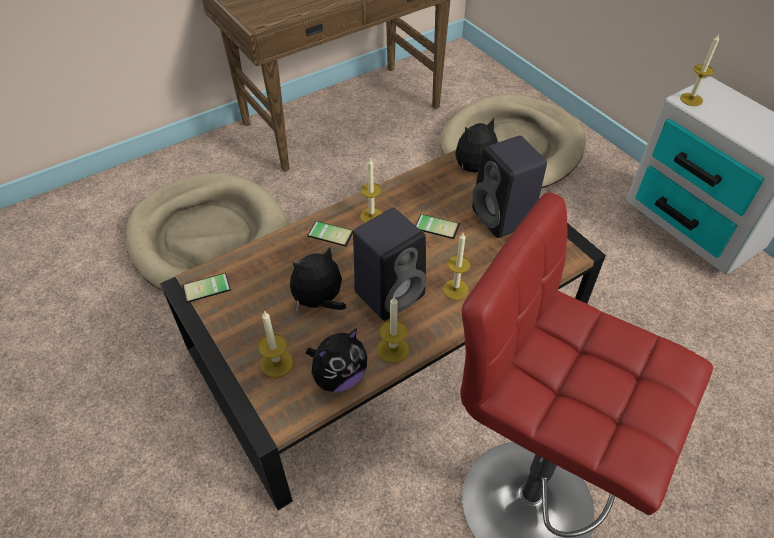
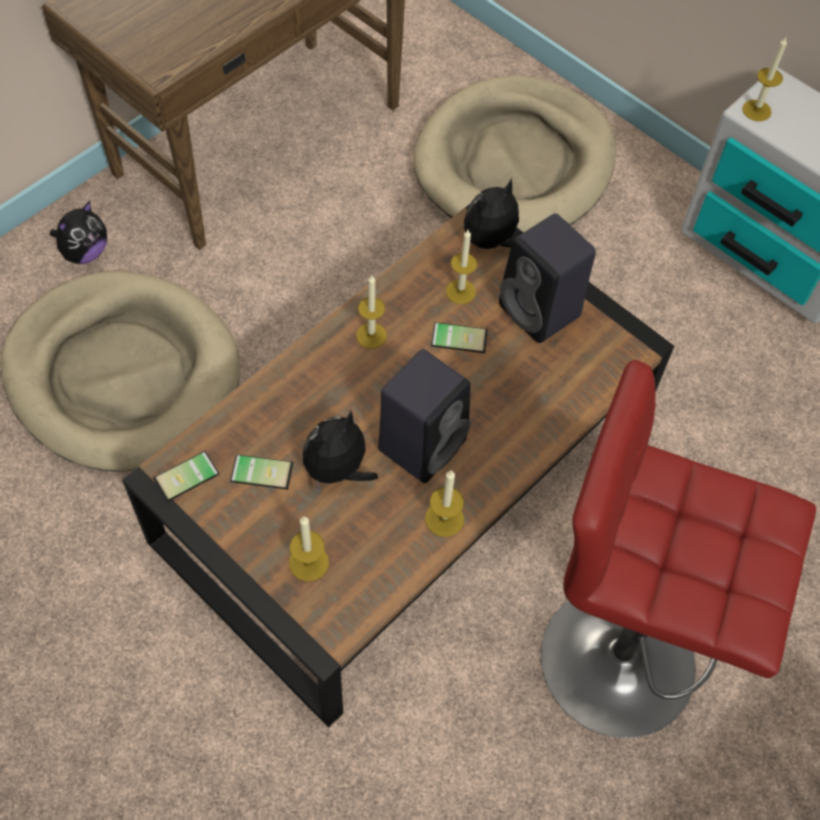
camera: 15 degrees left, 10 degrees up
(331, 232) = (325, 368): phone -> phone (262, 469)
(339, 377) = (389, 566): plush toy -> plush toy (85, 252)
(455, 289) = (502, 425): candle -> candle (460, 291)

